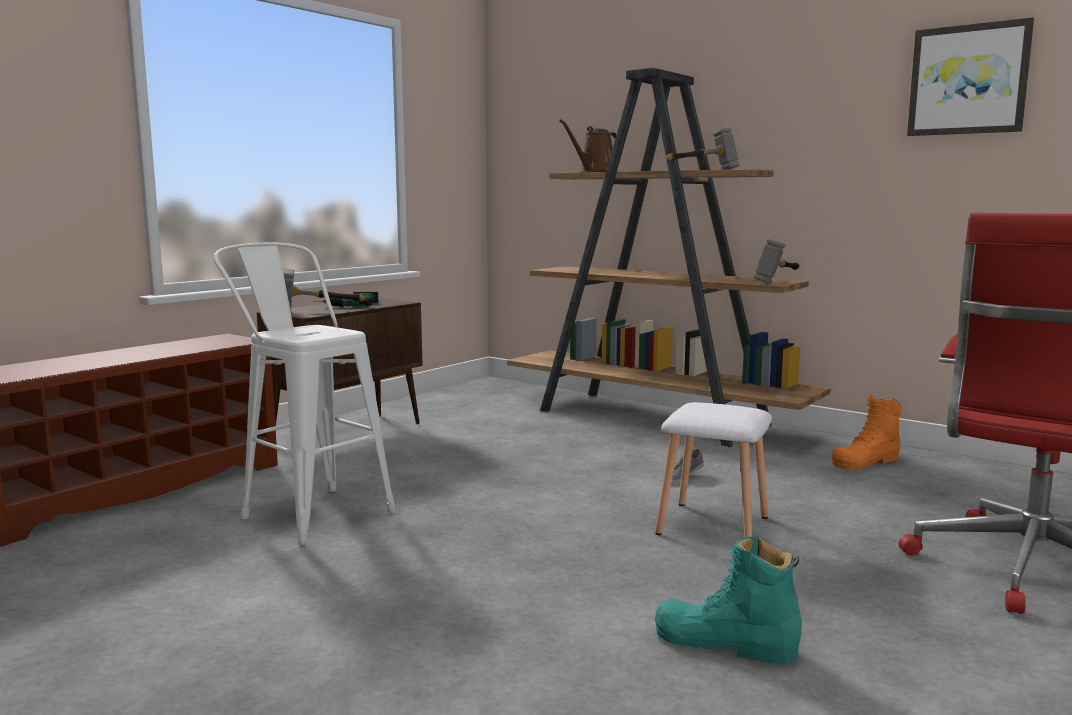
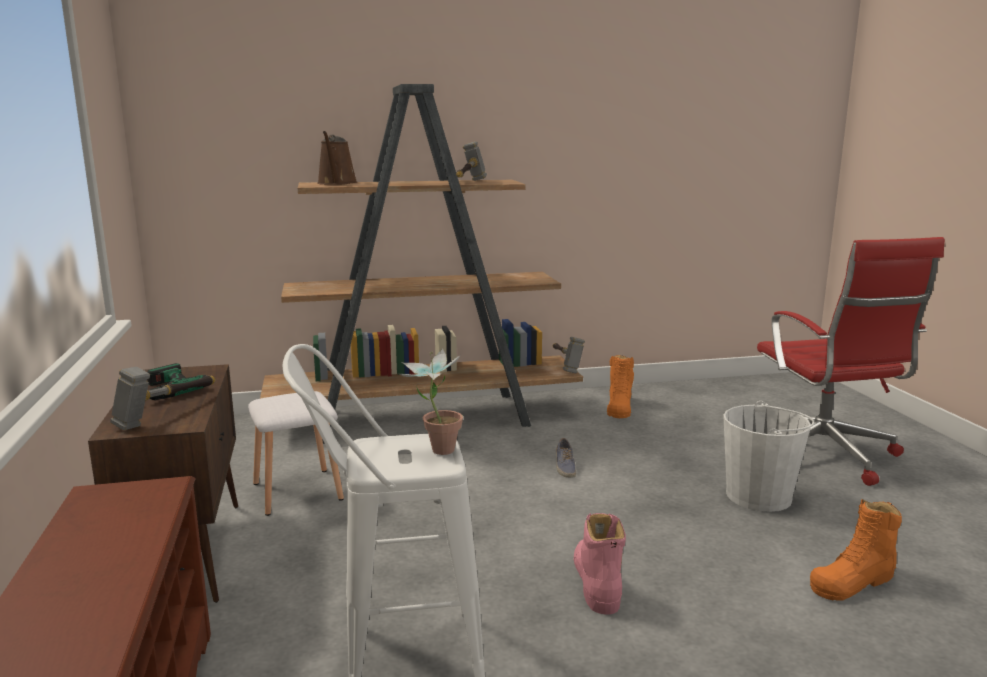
camera: 50 degrees left, 5 degrees up
(326, 334) = (434, 449): none -> potted plant
(509, 537) = (596, 582): none -> pink boot
(715, 525) = (666, 498): white stool -> white stool (299, 490)
(724, 643) = (852, 582): turquoise boot -> orange boot
(779, 280) = (533, 275): hammer -> hammer (565, 365)
(821, 561) = (759, 496): none -> white bucket
(968, 80) = (641, 109): picture -> none

